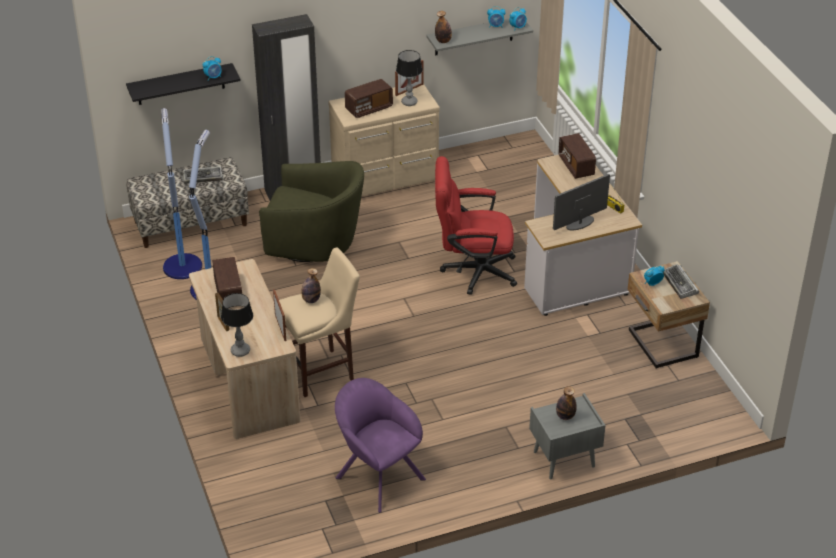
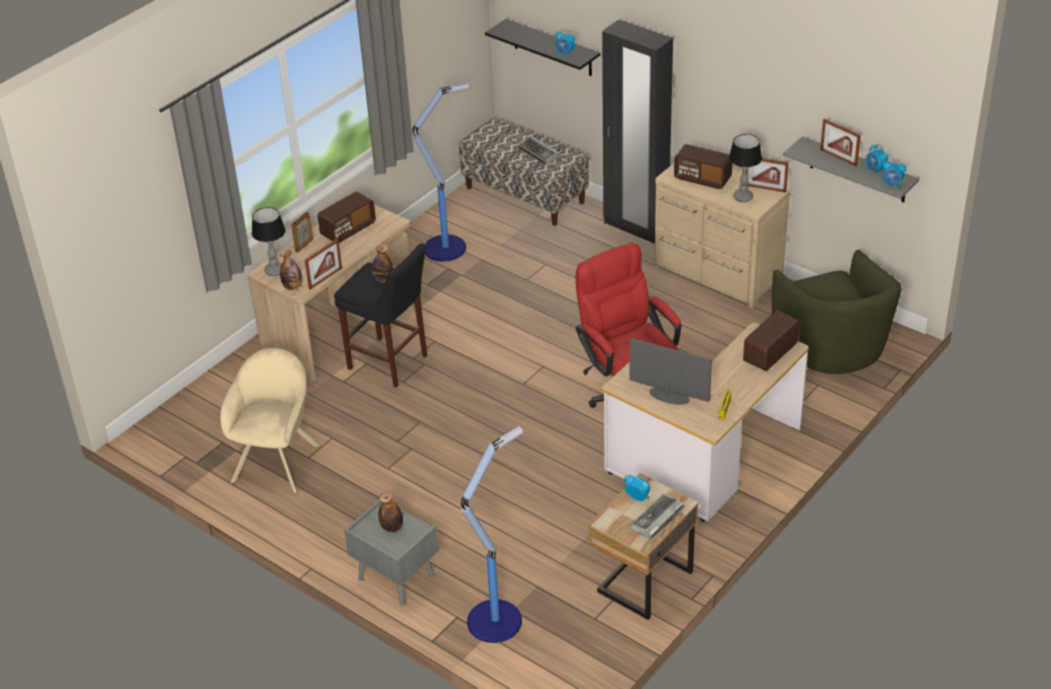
camera: 60 degrees right, 0 degrees up
(182, 265) = (462, 218): floor lamp -> floor lamp (496, 619)
(314, 244) = (569, 276): green armchair -> green armchair (832, 350)
(322, 372) = (390, 364): beige stool -> black stool
(377, 475) = (277, 460): purple armchair -> beige armchair
(443, 41) = (802, 150): bottle -> bottle (292, 287)
(467, 32) = (838, 157): none -> picture frame

